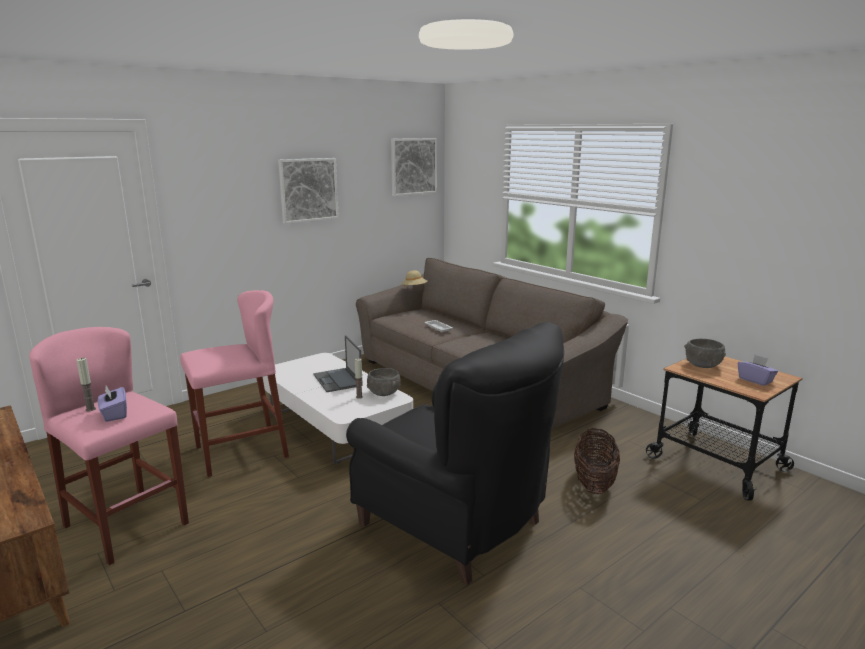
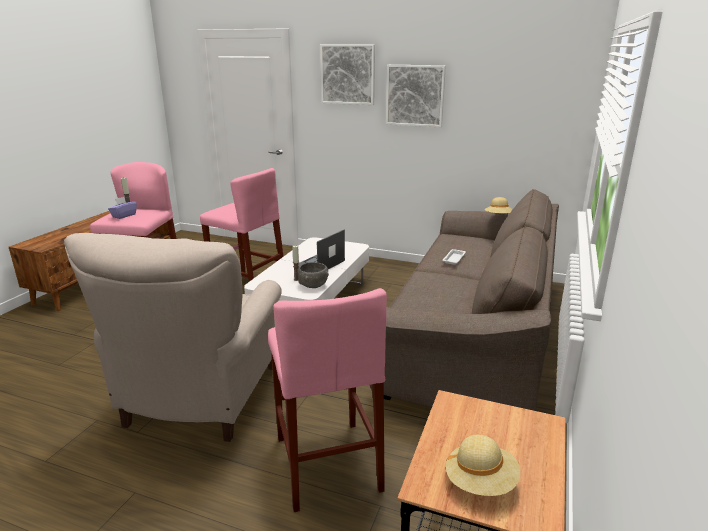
camera: 60 degrees right, 5 degrees up
(413, 166) = (551, 80): picture -> picture (348, 74)
(456, 526) = (200, 399): black armchair -> beige armchair
(594, 483) = (327, 463): basket -> pink stool
(703, 365) = (490, 422): grey bowl -> none
(755, 380) = (480, 482): purple tissue box -> beige hat

